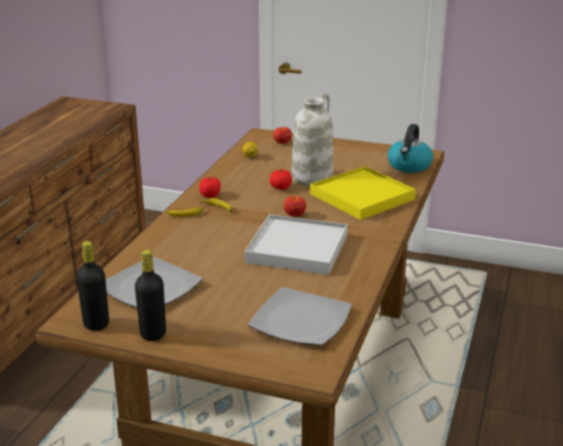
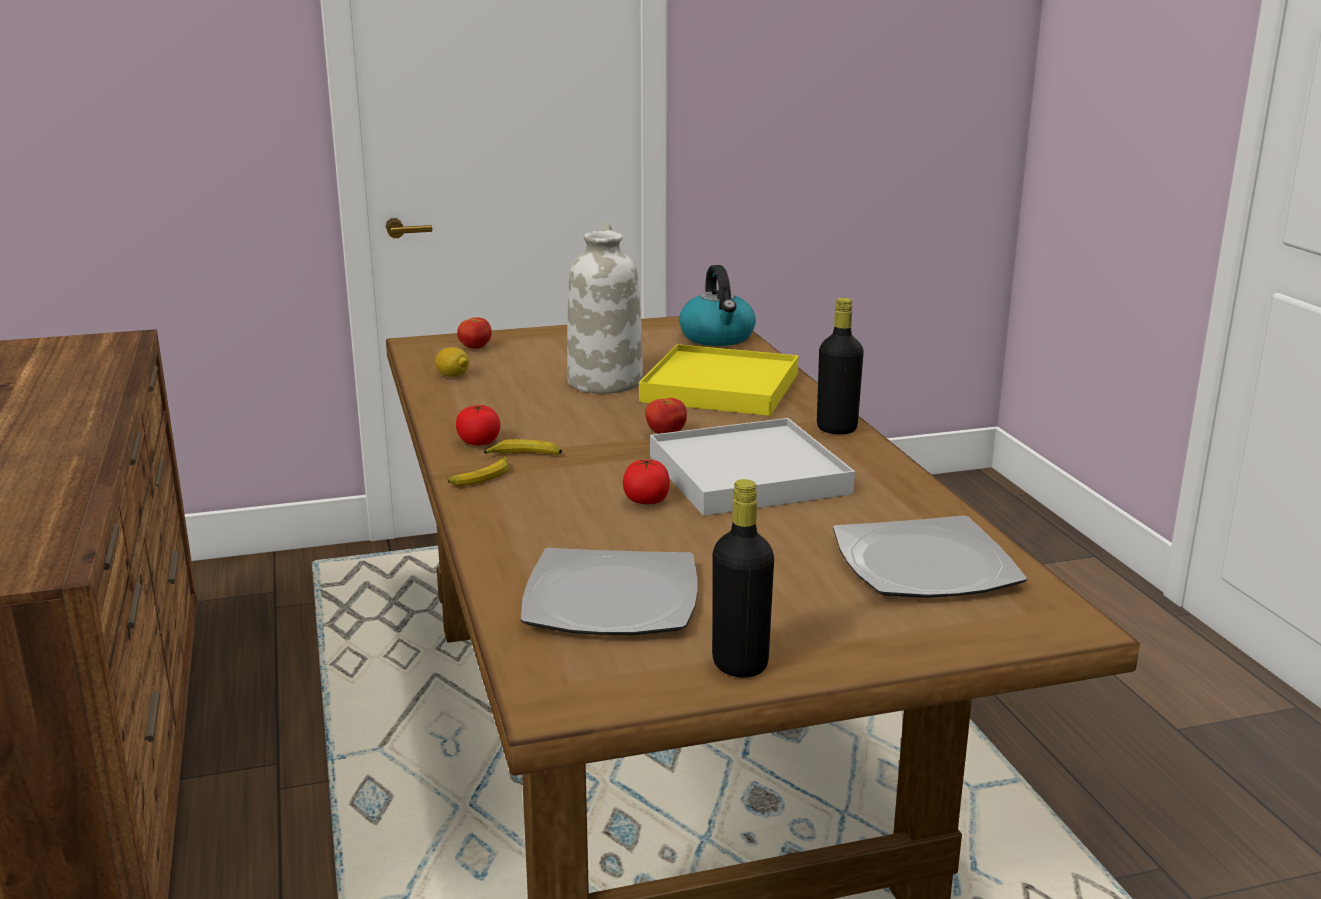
camera: 35 degrees left, 5 degrees down
(96, 324) = (613, 687): black bottle -> black bottle (836, 429)
(281, 188) = (578, 404): tomato -> tomato (646, 501)

